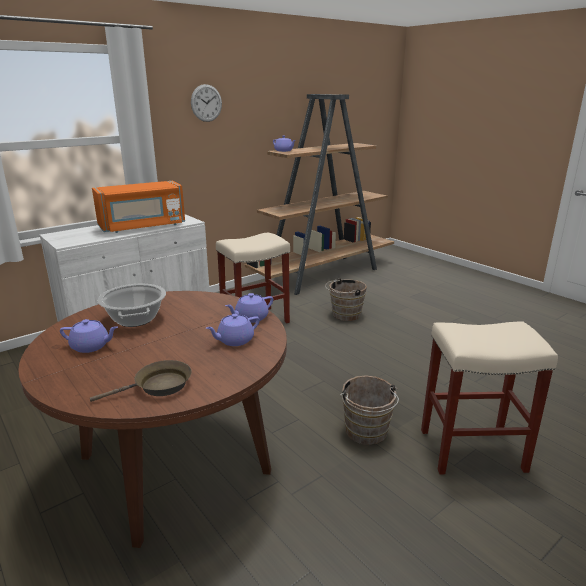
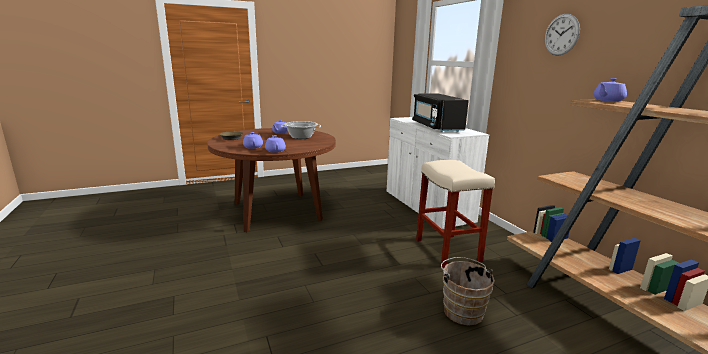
camera: 105 degrees right, 5 degrees down
(142, 226) = (436, 127): orange microwave -> black microwave
(367, 433) = (243, 268): brown bucket -> none
(470, 450) = (175, 310): beige stool -> none

